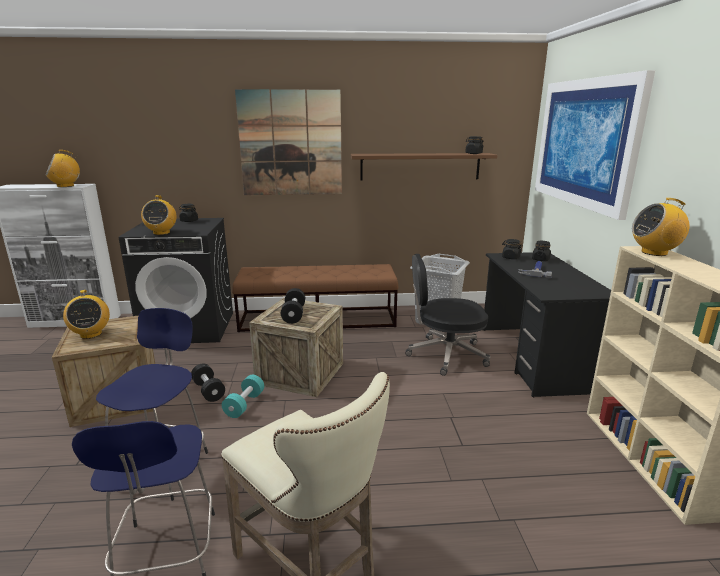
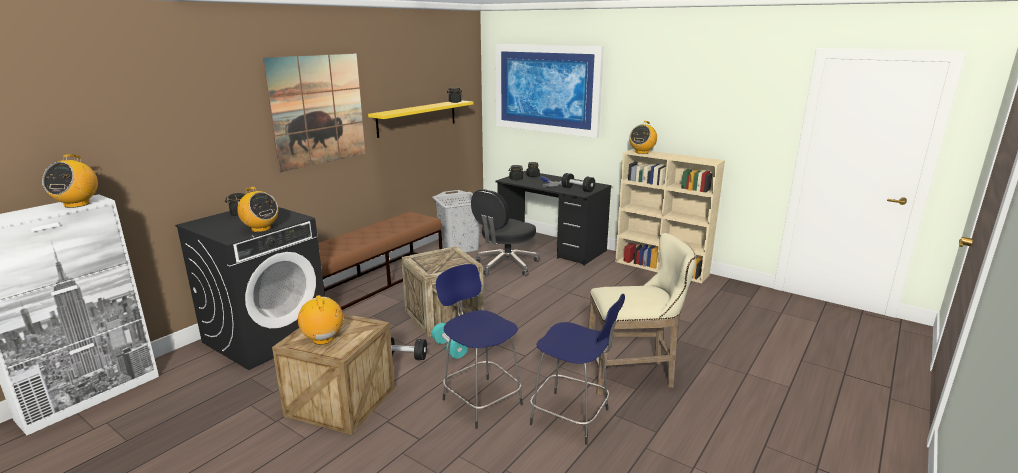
camera: 50 degrees left, 0 degrees up
(91, 334) = (323, 339): radio -> radio turned 135 degrees counterclockwise
(294, 314) = (441, 262): black dumbbell -> black dumbbell (577, 189)
(420, 166) = (417, 118): brown shelf -> yellow shelf

